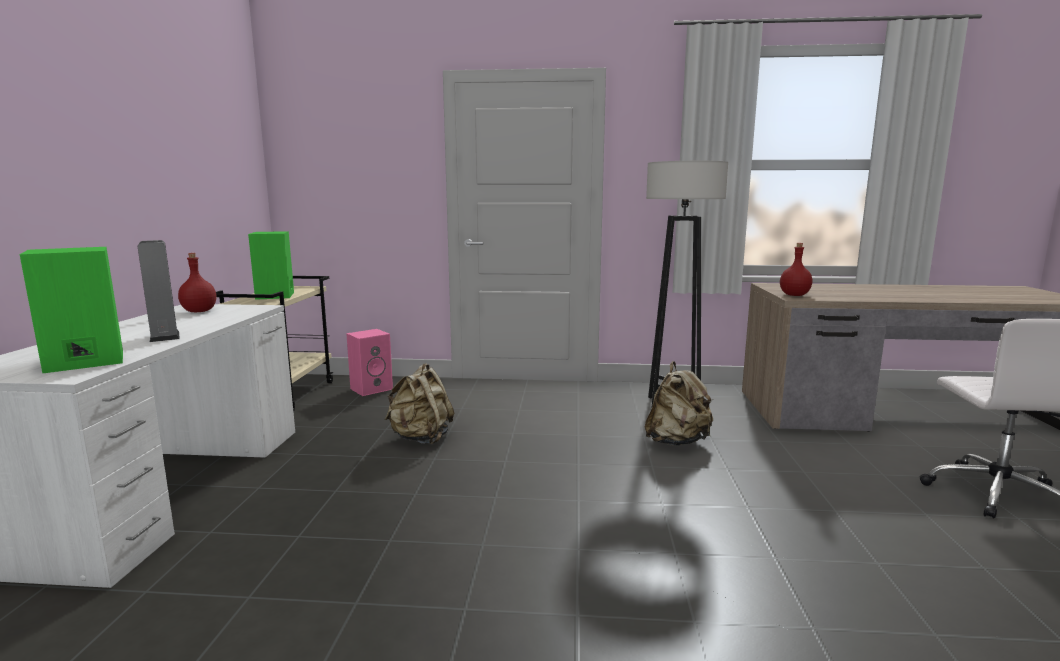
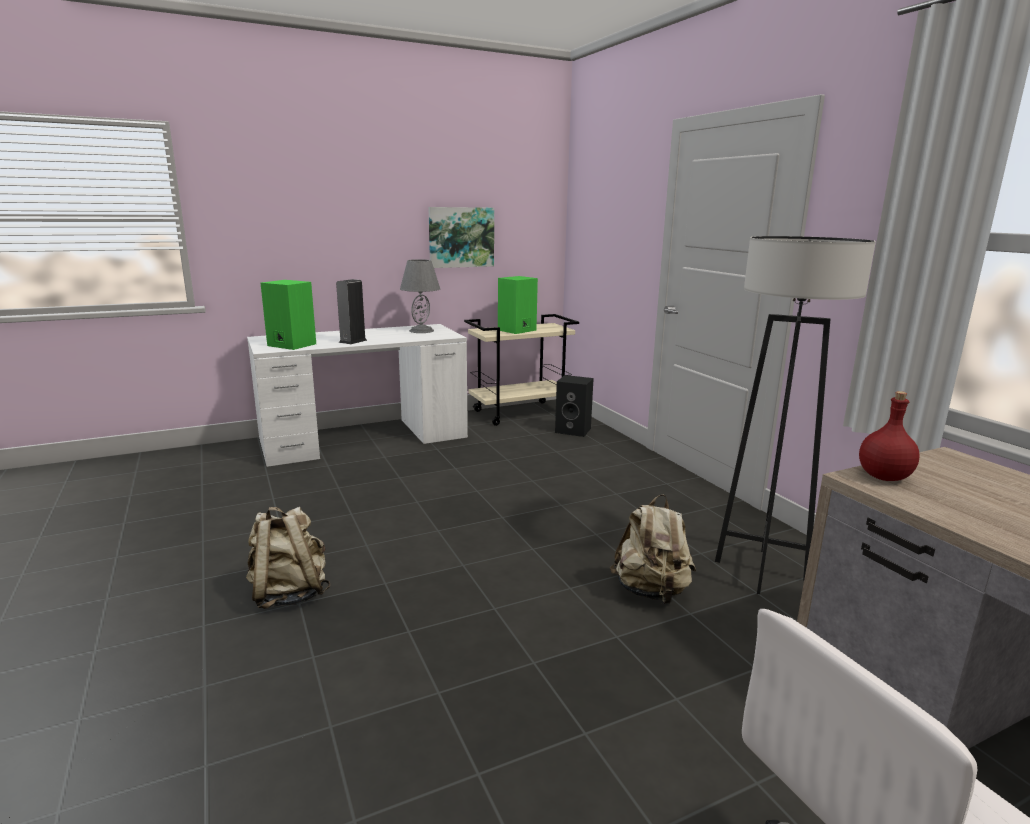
camera: 60 degrees right, 5 degrees up
(186, 184) = (461, 237): none -> picture
(198, 311) = (421, 330): red bottle -> grey table lamp
(372, 388) = (574, 430): pink speaker -> black speaker
(421, 438) = (505, 475): beige backpack -> beige backpack (289, 594)

